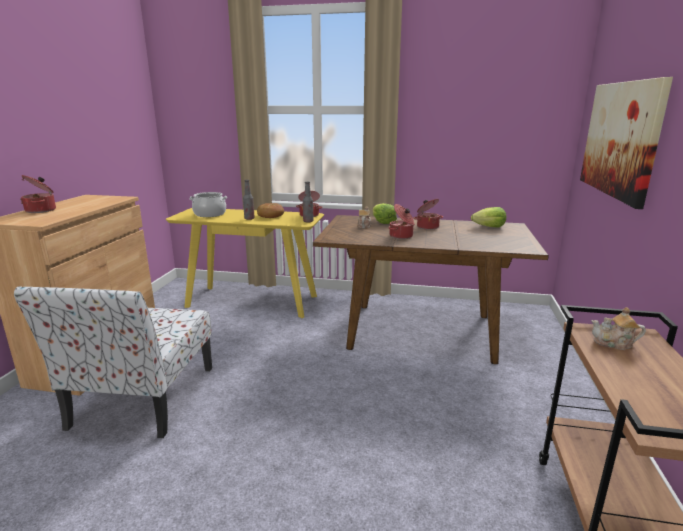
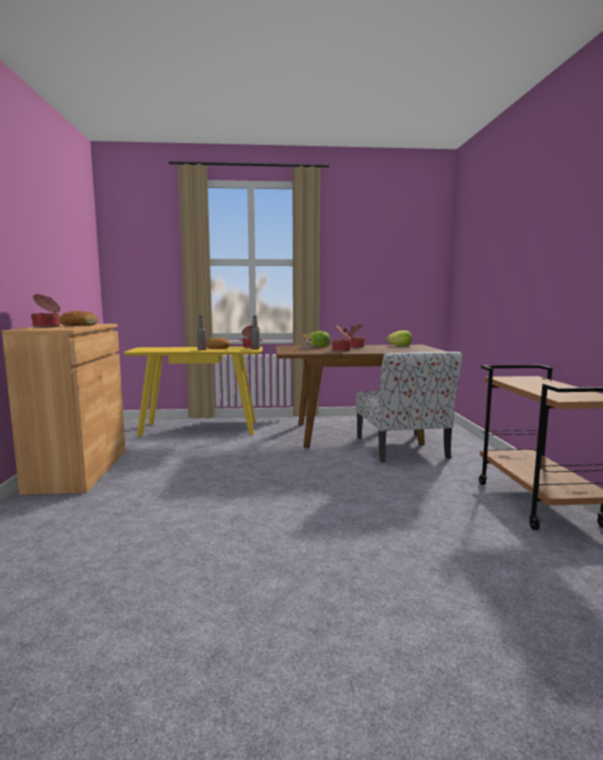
camera: 15 degrees left, 10 degrees down
(84, 204) = (78, 325): none -> bread
(142, 398) = (149, 488): chair -> chair (401, 448)
(210, 214) = (161, 349): cooking pot -> none
(614, 343) = (520, 380): teapot -> none
(620, 139) = (486, 273): picture -> none

